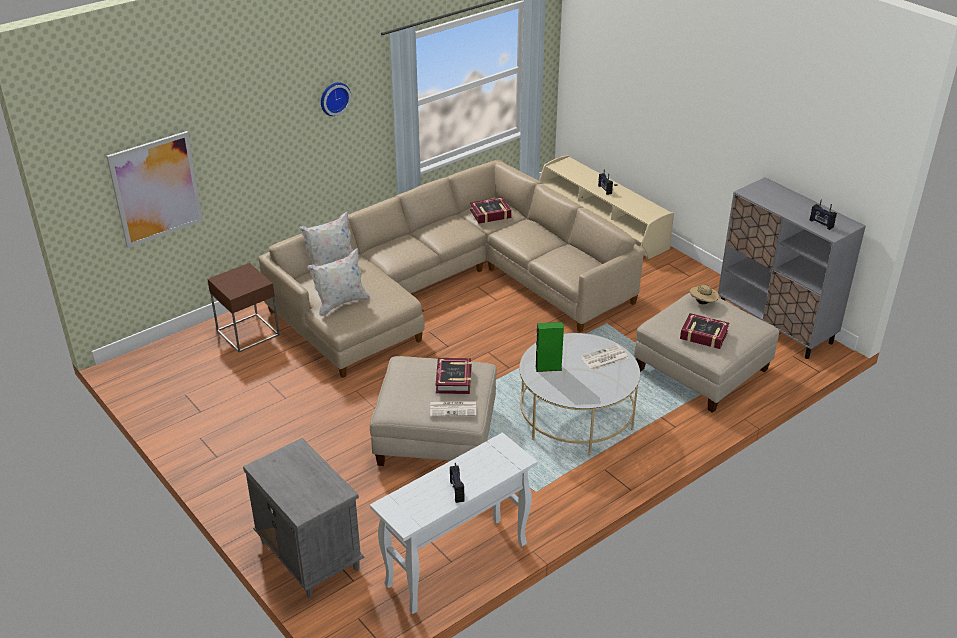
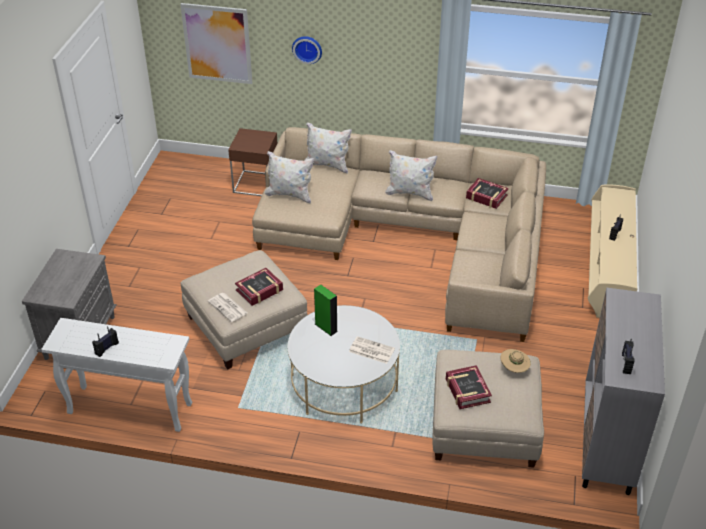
camera: 50 degrees right, 5 degrees up
(334, 98) = (385, 33): wall clock -> wall clock (307, 48)
(431, 245) = (410, 193): none -> white pillow

